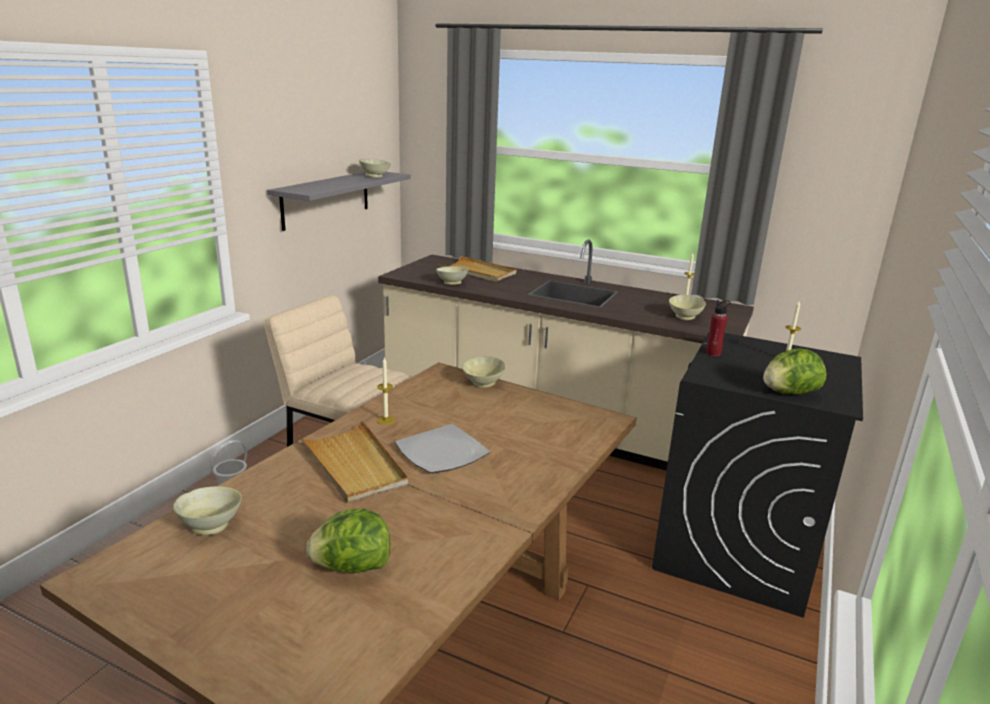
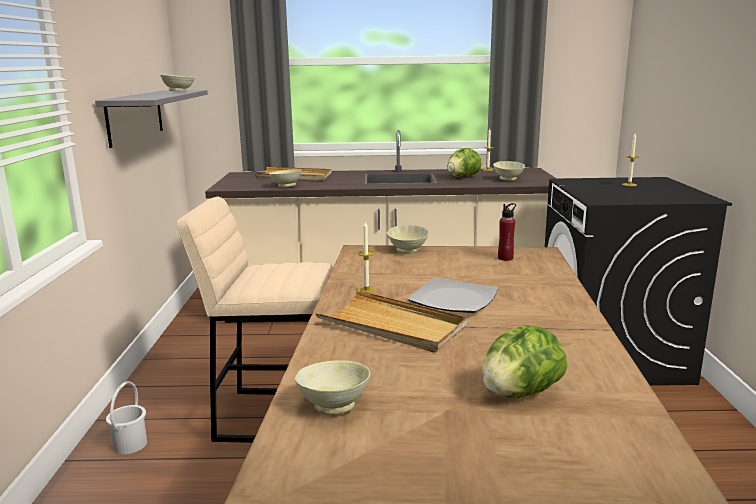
camera: 25 degrees left, 5 degrees down
(713, 353) = (578, 188): red bottle -> red bottle (505, 258)
(789, 393) = (667, 199): lettuce -> lettuce (462, 177)

